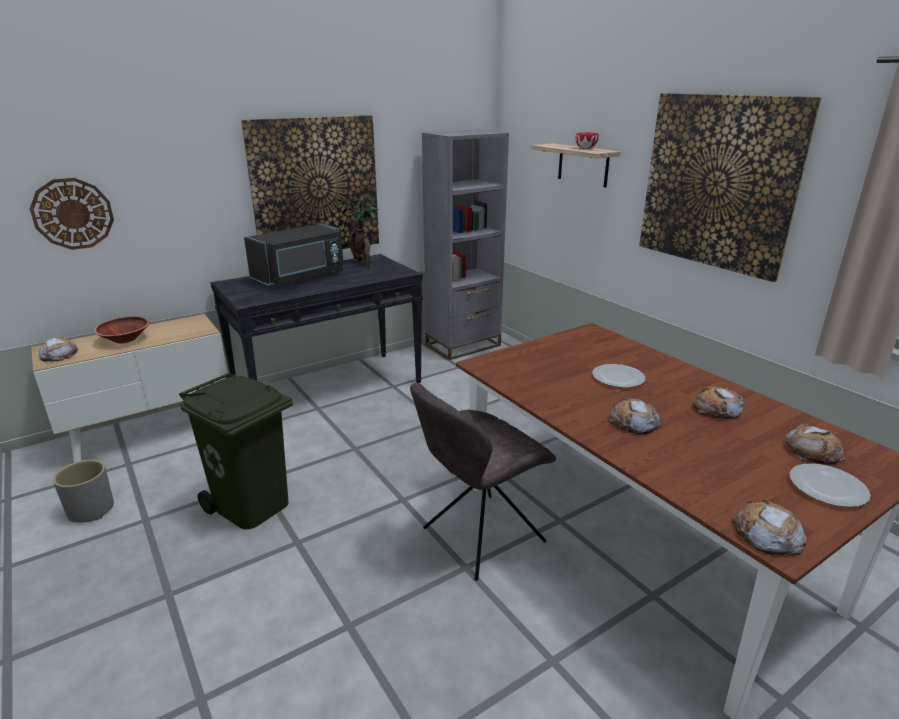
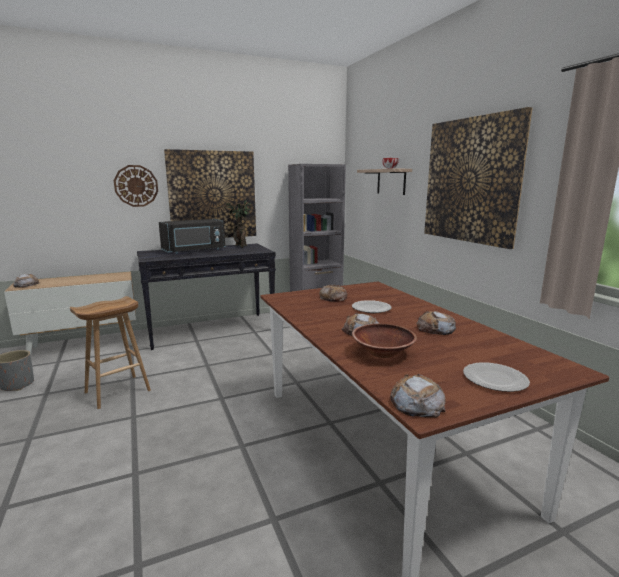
camera: 10 degrees right, 10 degrees down
(73, 214) = (51, 199): wall clock -> wall clock (136, 186)
(125, 339) = (71, 280): brown bowl -> brown bowl (382, 352)
(250, 506) = (117, 392): green trash can -> brown stool
(479, 537) = (263, 427): grey chair -> none
(813, 450) = (499, 357): bread -> bread (333, 297)

